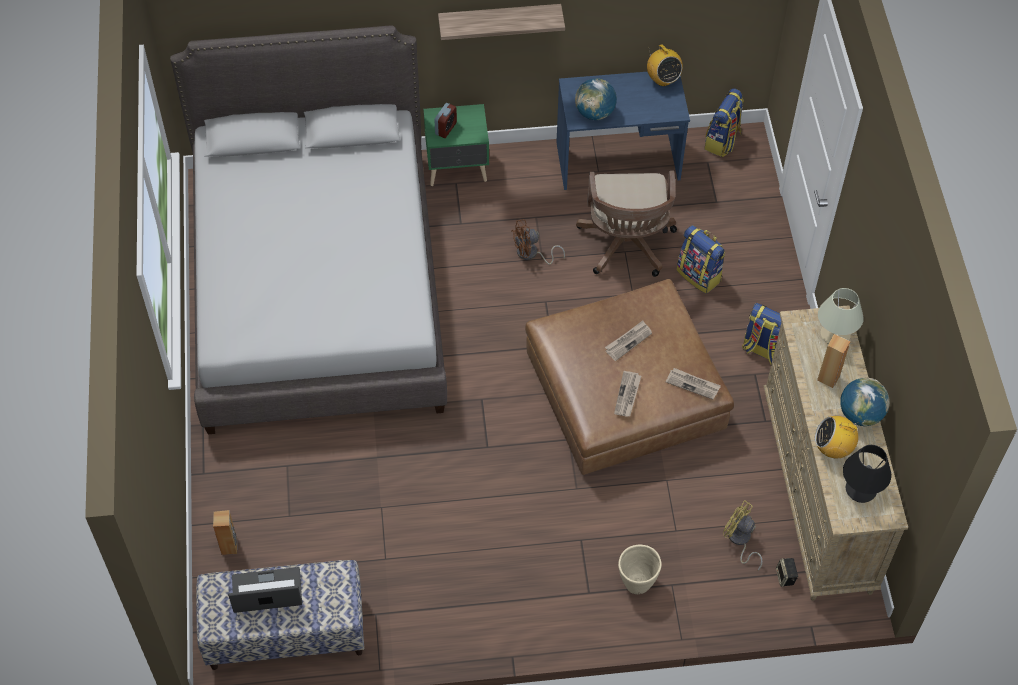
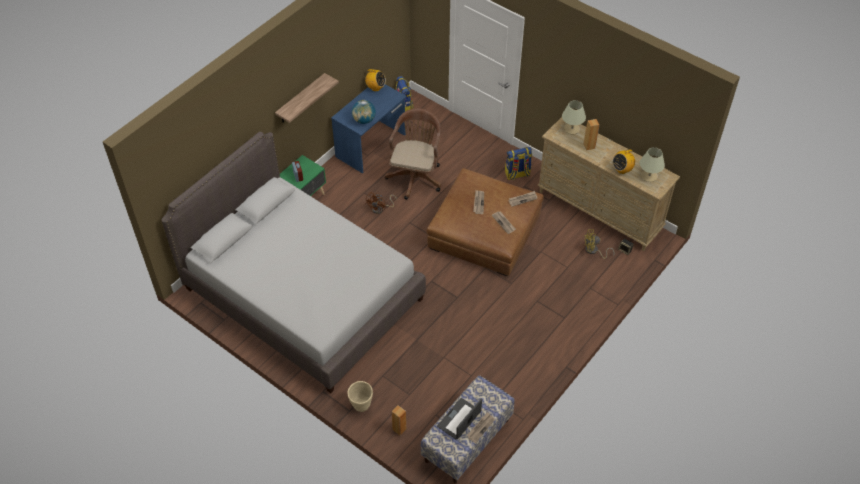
camera: 45 degrees left, 5 degrees down
(277, 625) = (480, 427): none -> newspaper
(626, 246) = (415, 176): brown office chair -> brown office chair turned 120 degrees counterclockwise
(636, 583) = (577, 299): beige planter -> beige planter (361, 405)
(699, 275) = (458, 165): backpack -> none
(860, 414) = (616, 150): globe -> none
(860, 489) = (649, 176): black table lamp -> beige table lamp

